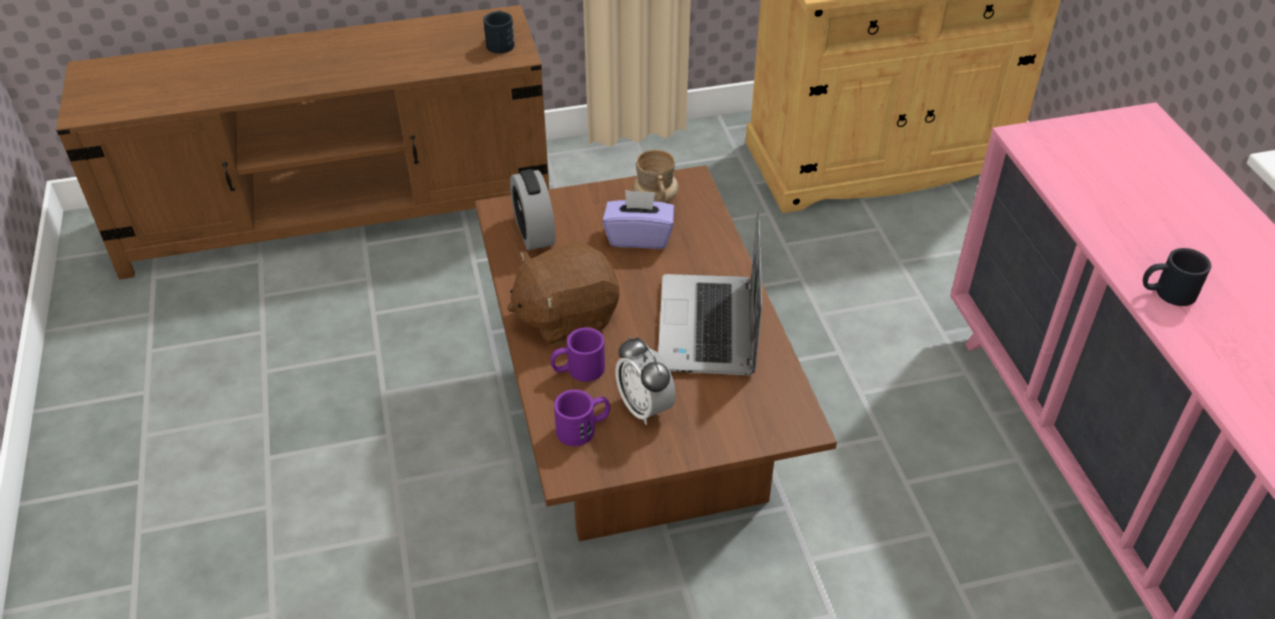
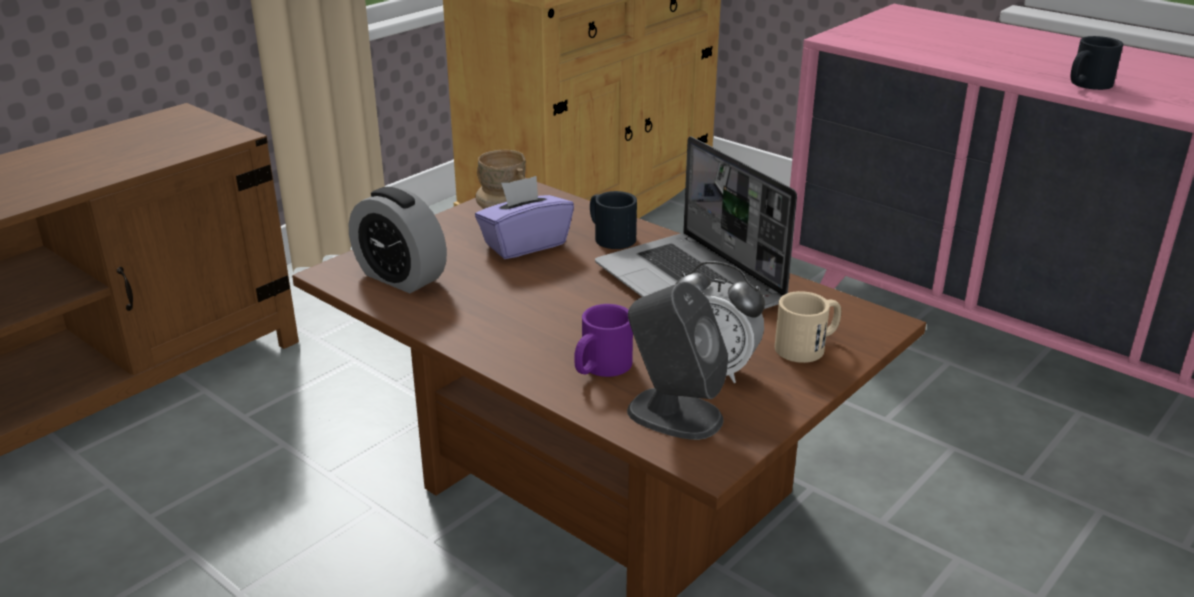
camera: 35 degrees left, 15 degrees down
(500, 42) = (195, 131): black mug -> black mug (609, 236)
(566, 315) = (526, 329): brown plush toy -> none
(583, 428) = (673, 414): purple mug -> grey speaker
(727, 420) = (808, 346): none -> beige mug

